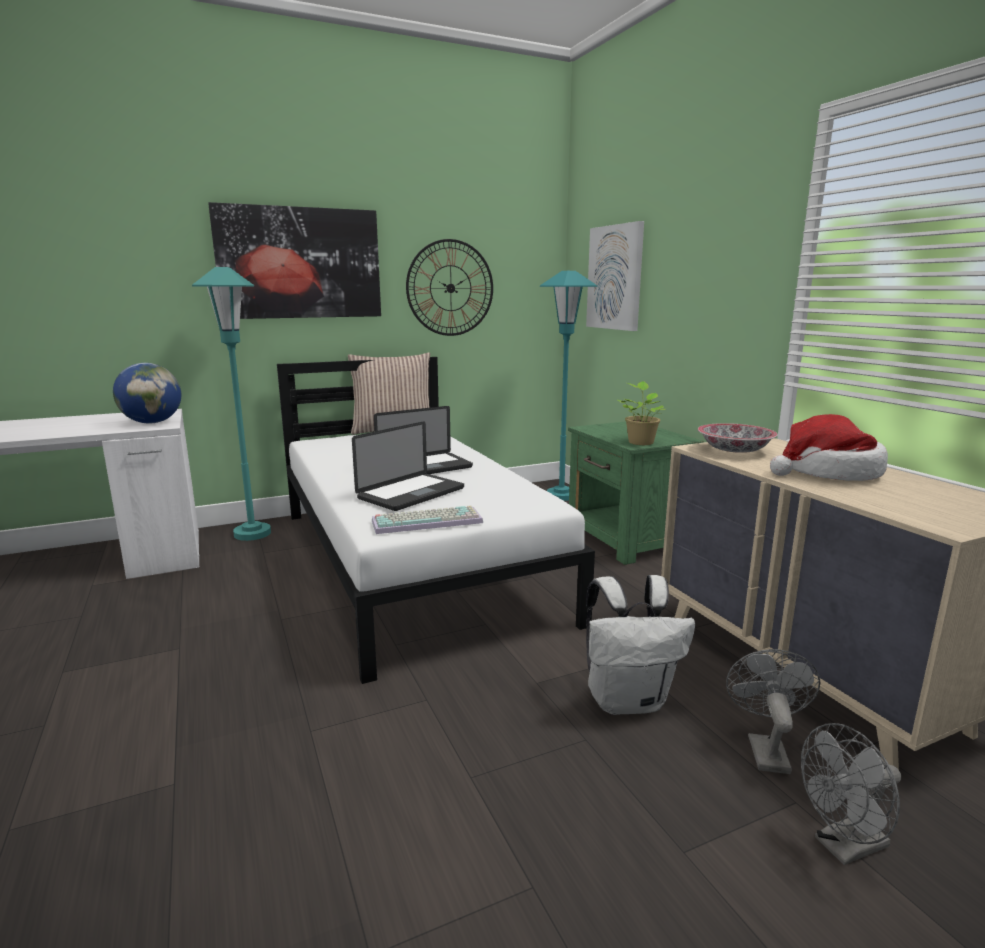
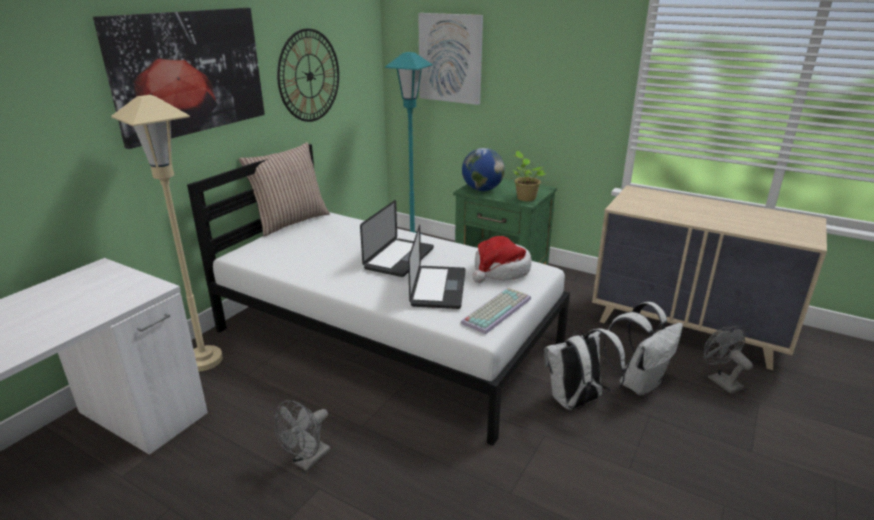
camera: 35 degrees left, 10 degrees up
(152, 422) = (128, 287): globe -> globe (482, 189)
(252, 533) = (204, 360): turquoise floor lamp -> beige floor lamp
(513, 685) = (576, 402): none -> white backpack
(734, 450) = (641, 205): bowl -> none
(828, 472) = (709, 213): hat -> hat (500, 270)
(844, 847) = (793, 414): grey fan -> grey fan (307, 461)

